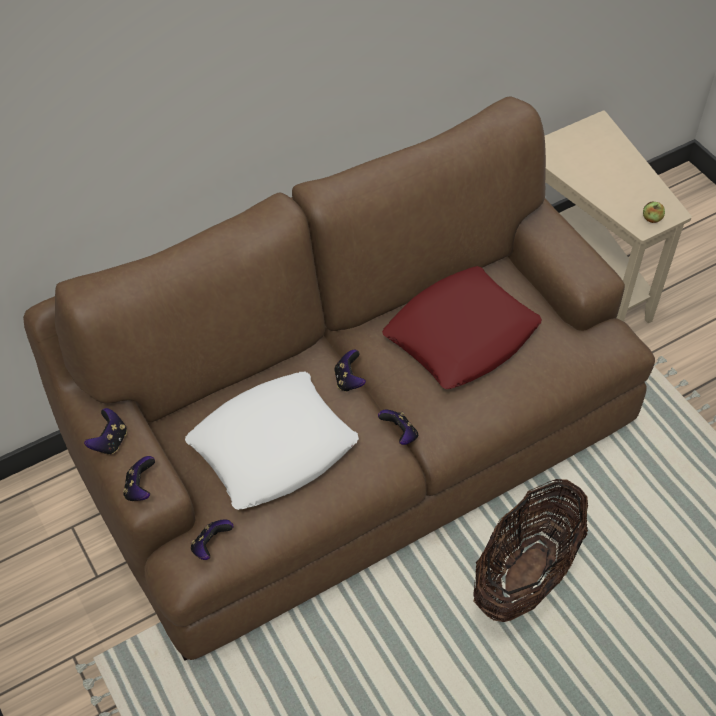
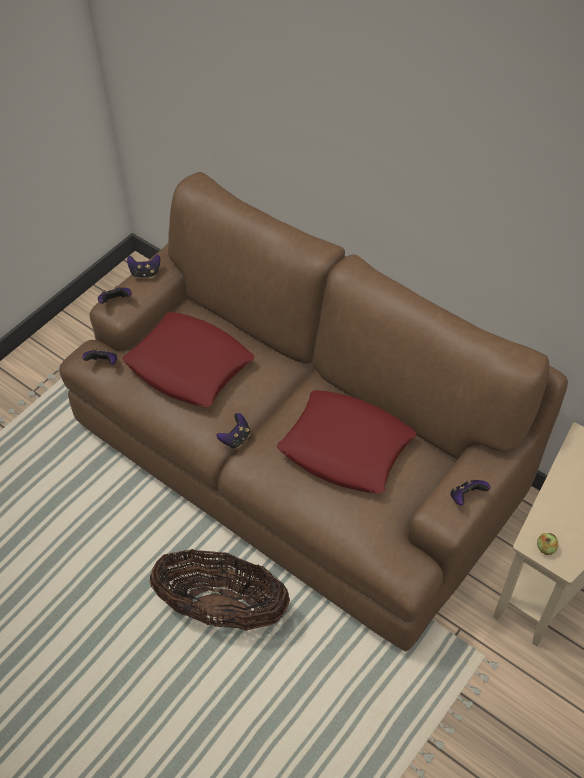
camera: 70 degrees right, 0 degrees up
(273, 447) = (189, 366): white pillow -> red pillow
(349, 380) = (268, 390): game controller -> game controller (466, 497)

